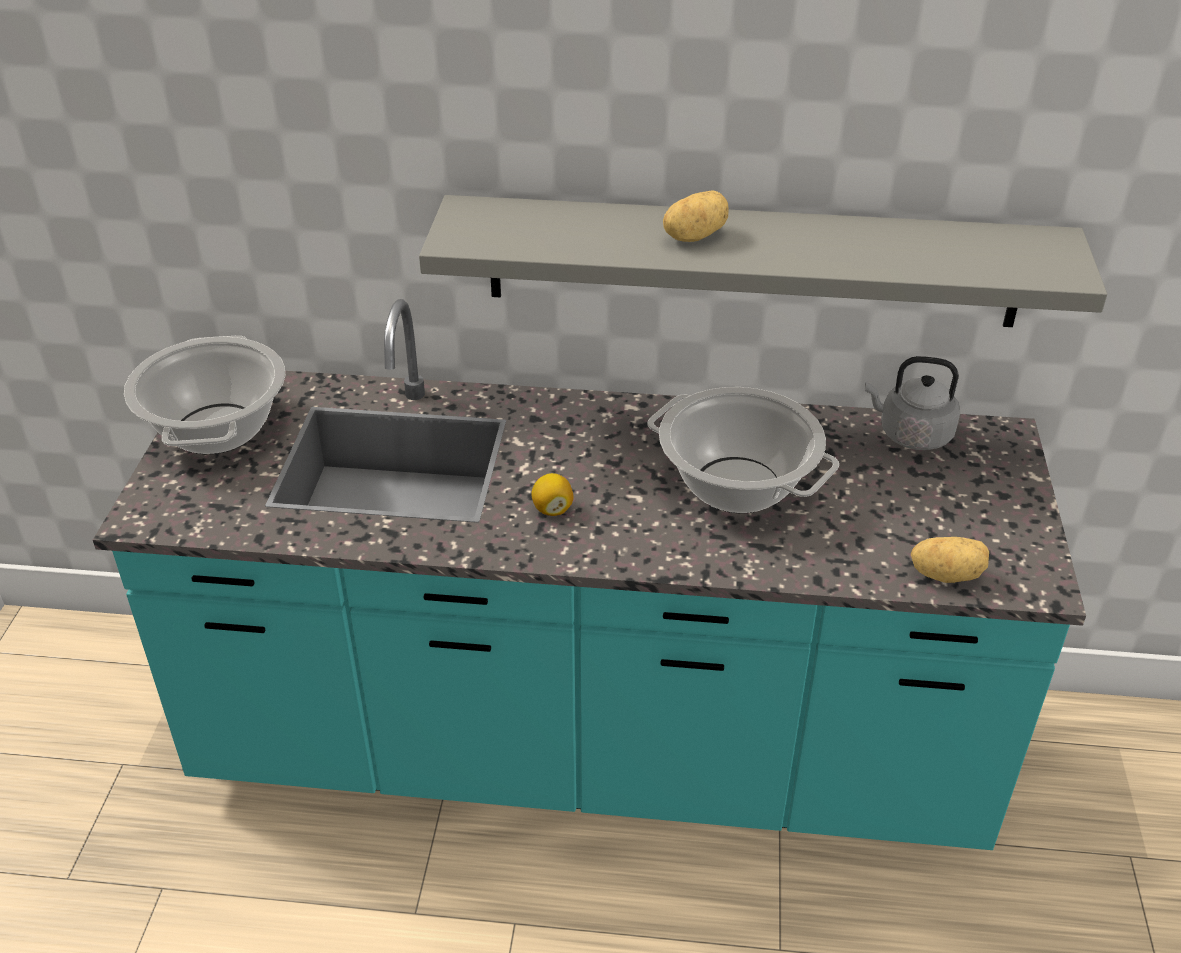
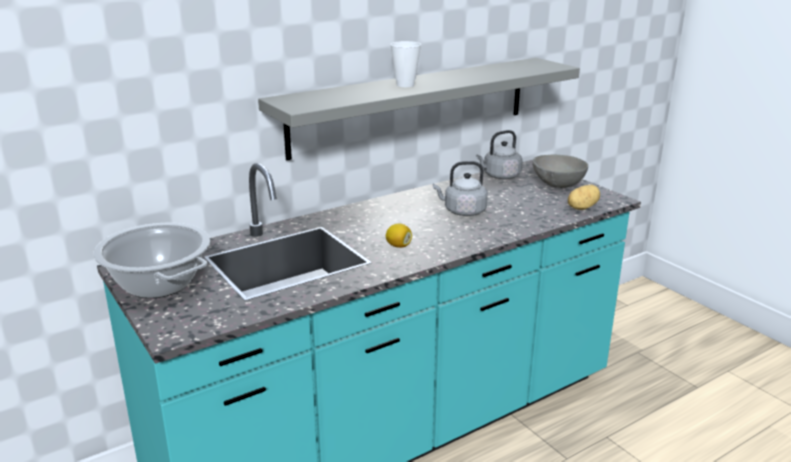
camera: 40 degrees left, 15 degrees down
(693, 236) = (405, 85): potato -> cup
(736, 485) = (462, 211): cooking pot -> grey kettle
(985, 503) = (558, 185): none -> grey bowl

